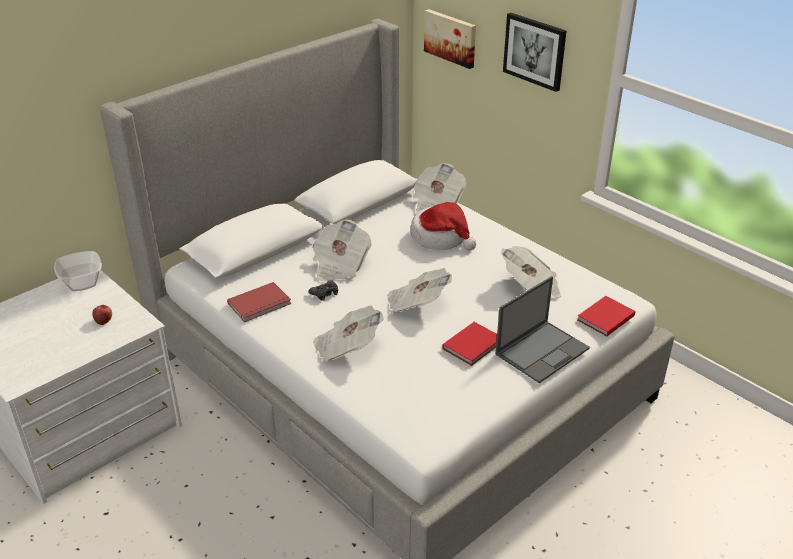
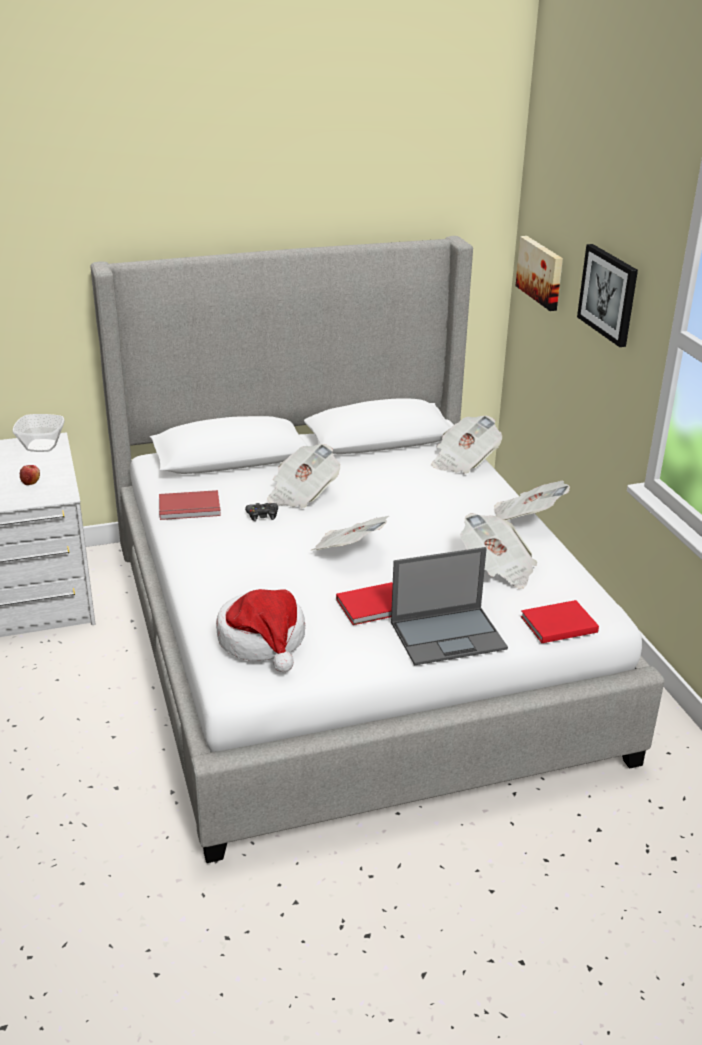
camera: 25 degrees right, 5 degrees down
(347, 348) = (238, 571): newspaper -> newspaper (526, 518)
(441, 237) = (438, 494): hat -> hat (263, 640)

